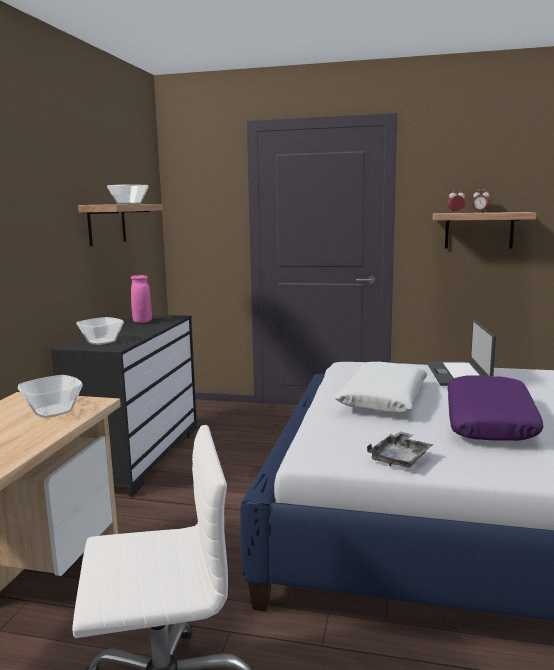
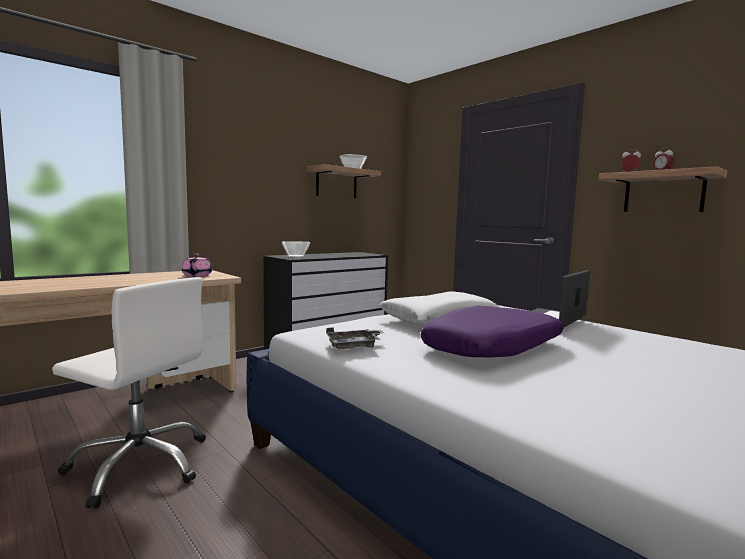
camera: 35 degrees right, 5 degrees down
(54, 411) = (196, 276): bowl -> pink teapot
(142, 322) = (348, 254): pink vase -> none

